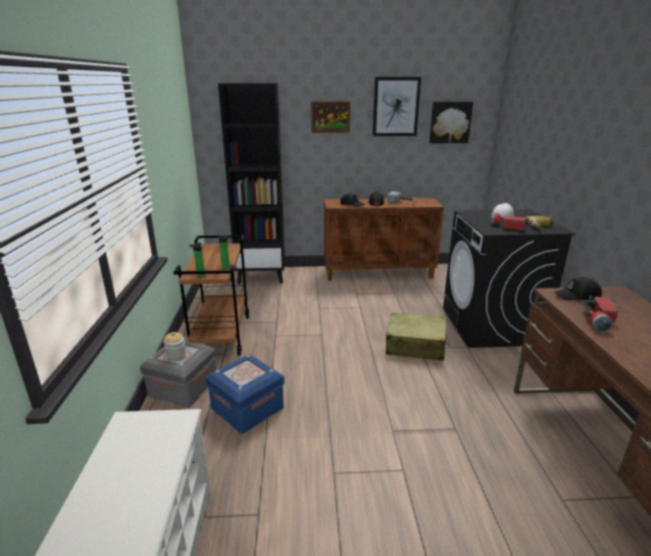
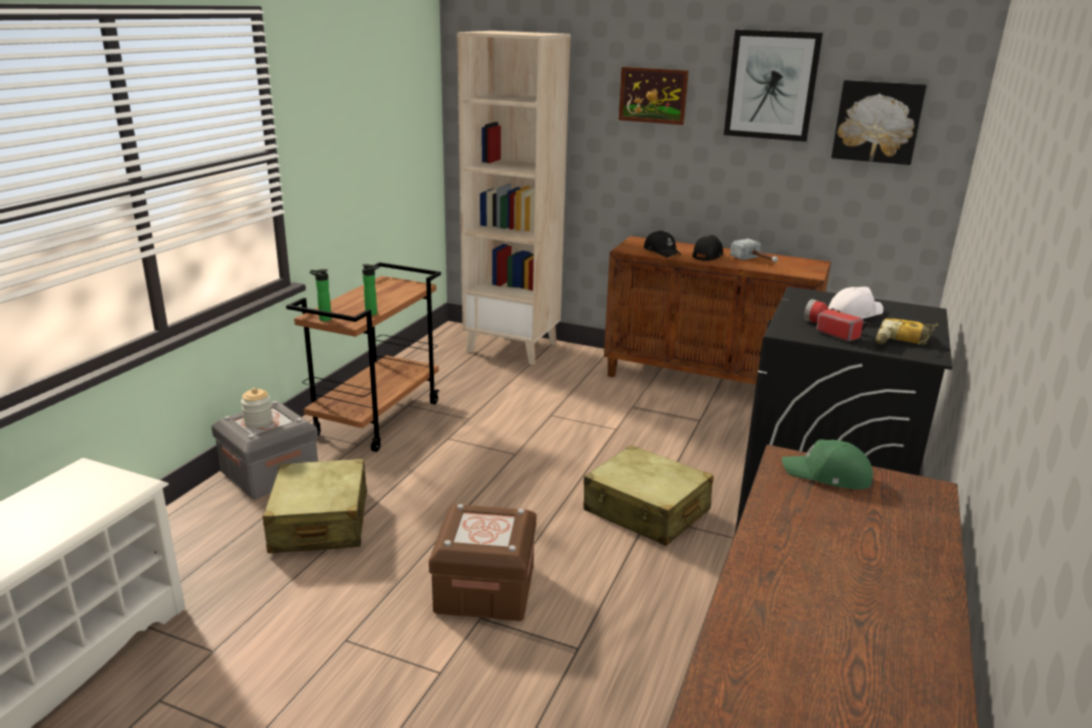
camera: 25 degrees right, 0 degrees up
(247, 408) = (320, 523): blue storage box -> beige suitcase
(262, 276) = (513, 347): black bookcase -> beige bookcase
(379, 414) = (485, 589): none -> brown storage box
(578, 296) = (827, 475): black cap -> green cap
(598, 320) = (794, 520): flashlight -> none

